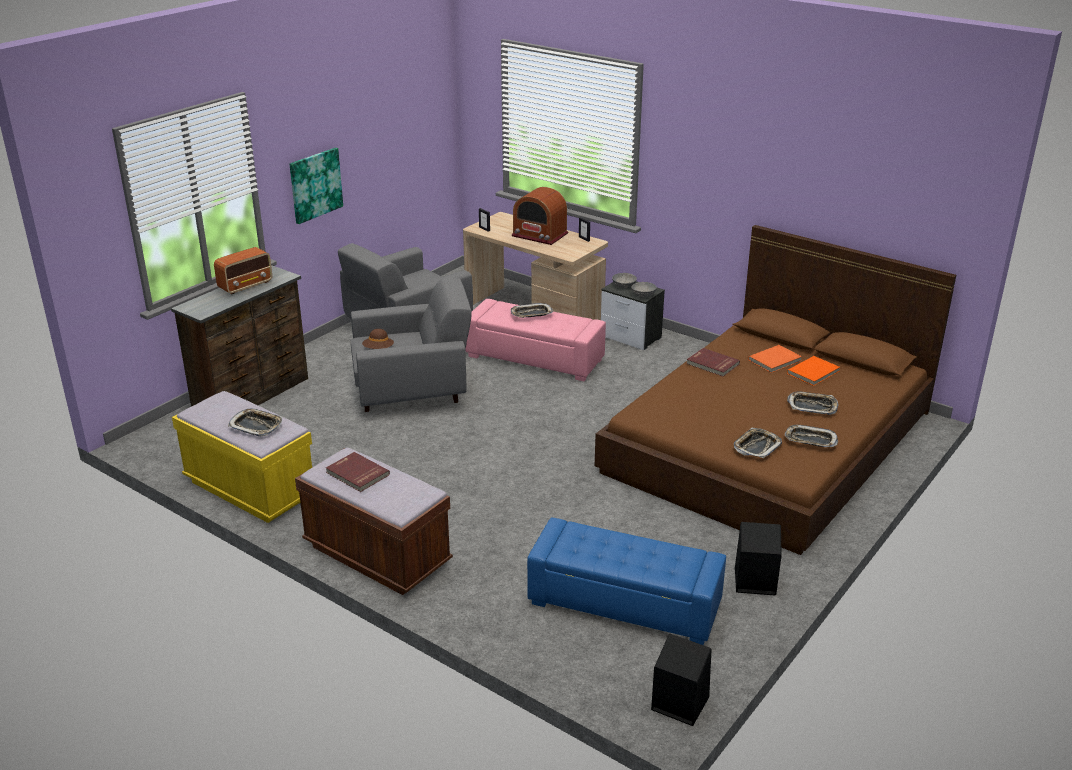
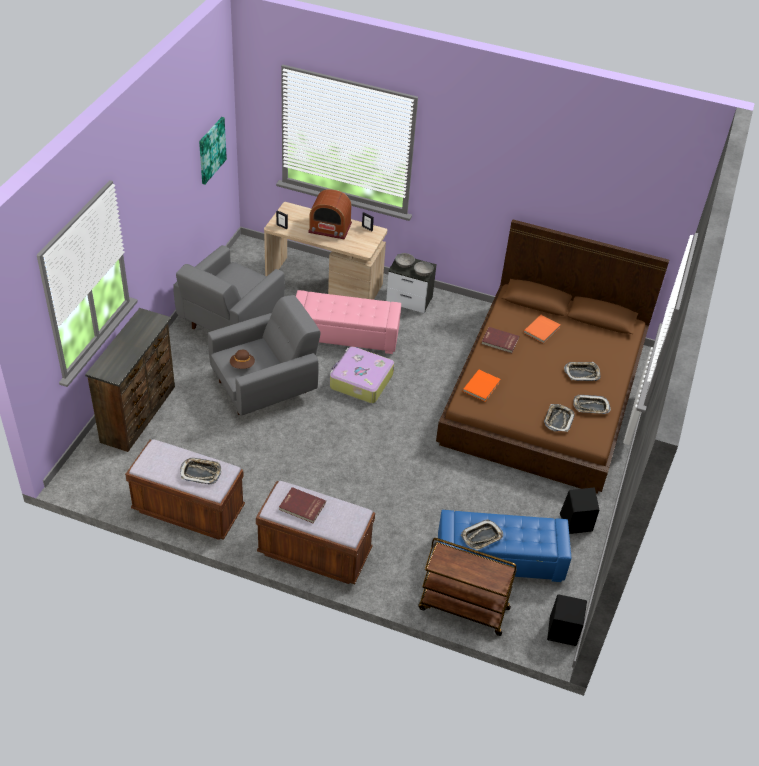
camera: 20 degrees left, 15 degrees up
(246, 285) = (132, 336): radio -> none
(250, 489) = (188, 510): yellow bench -> brown bench
(315, 185) = (155, 226): picture -> picture (211, 150)
(530, 401) = (360, 381): none -> suitcase
(531, 314) = (342, 304): tray -> tray (481, 537)
(544, 650) = (463, 608): none -> brown cart
(814, 373) = (572, 338): orange book -> orange book (482, 387)

